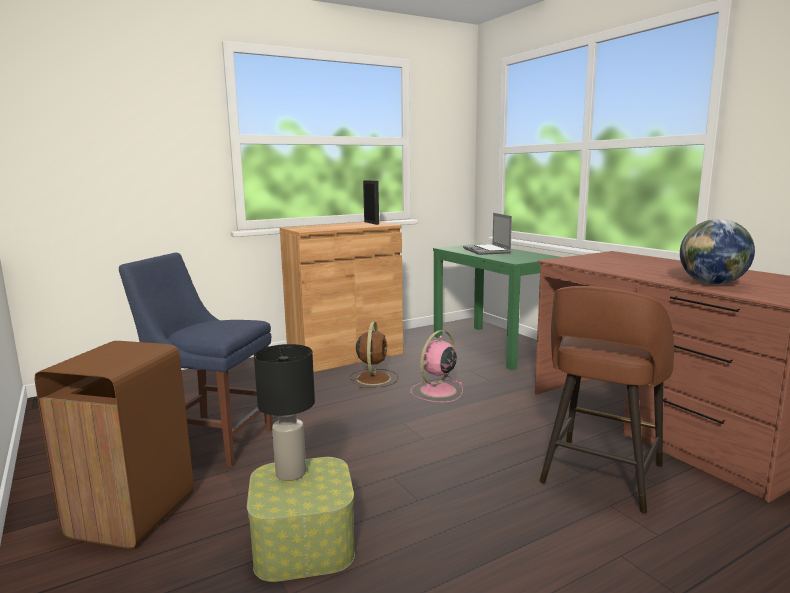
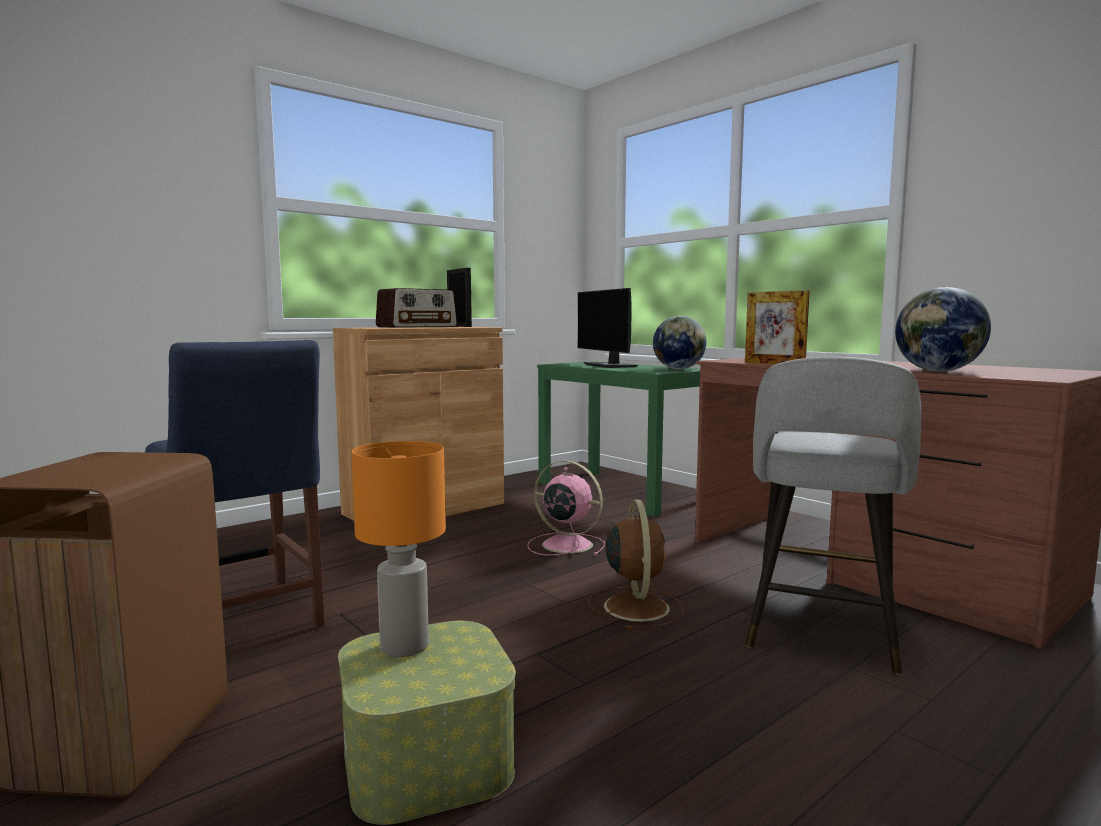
camera: 10 degrees left, 5 degrees down
(211, 440) = (244, 624): blue chair -> blue chair turned 135 degrees counterclockwise
(290, 474) = (403, 647): black table lamp -> orange table lamp
(339, 225) = (417, 327): none -> radio
(373, 378) = (472, 533): brown fan -> brown fan (636, 606)
(437, 391) = (565, 544): pink fan -> pink fan turned 90 degrees clockwise
(487, 251) = (610, 366): laptop -> monitor
(537, 256) = (679, 369): none -> globe
(592, 268) = (774, 364): none -> picture frame
(600, 476) = (821, 632): brown stool -> grey stool

